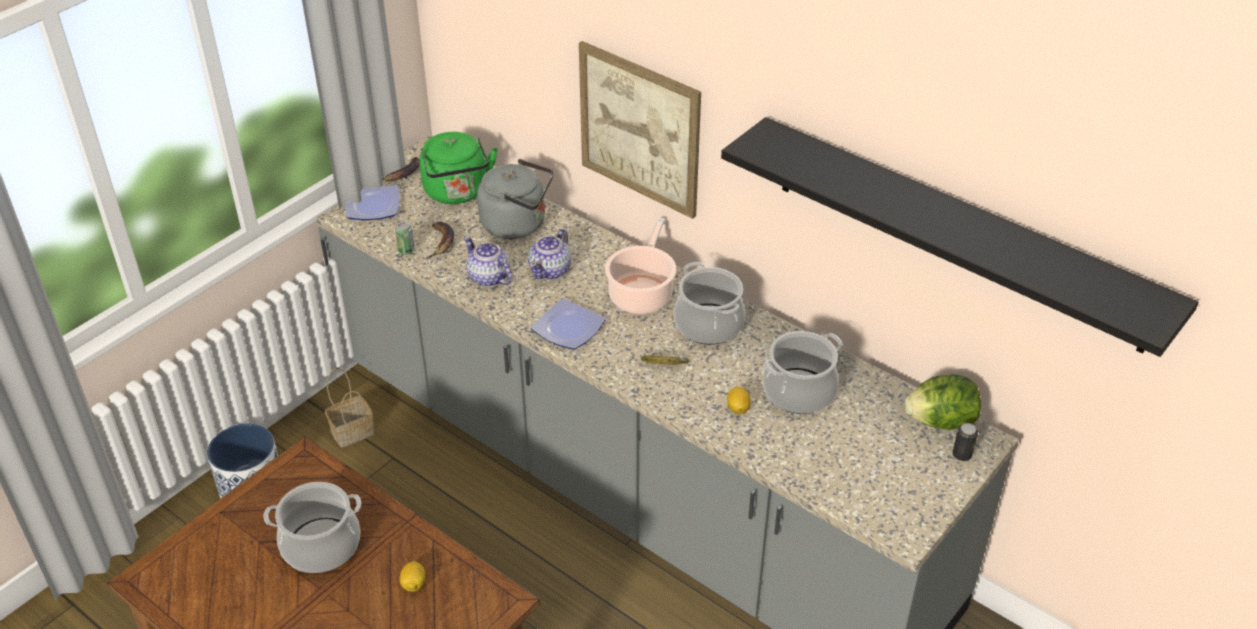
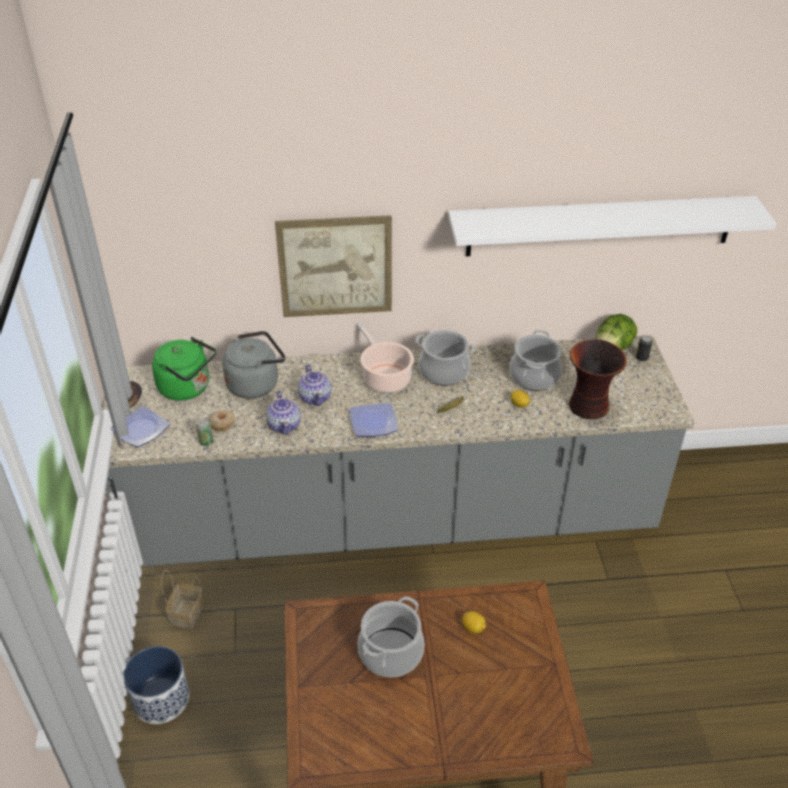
camera: 45 degrees left, 0 degrees up
(441, 242) = (222, 423): banana -> donut
(489, 278) = (284, 425): teapot -> teapot turned 105 degrees counterclockwise
(812, 462) = (589, 407): none -> vase
(957, 233) = (600, 226): black shelf -> white shelf

